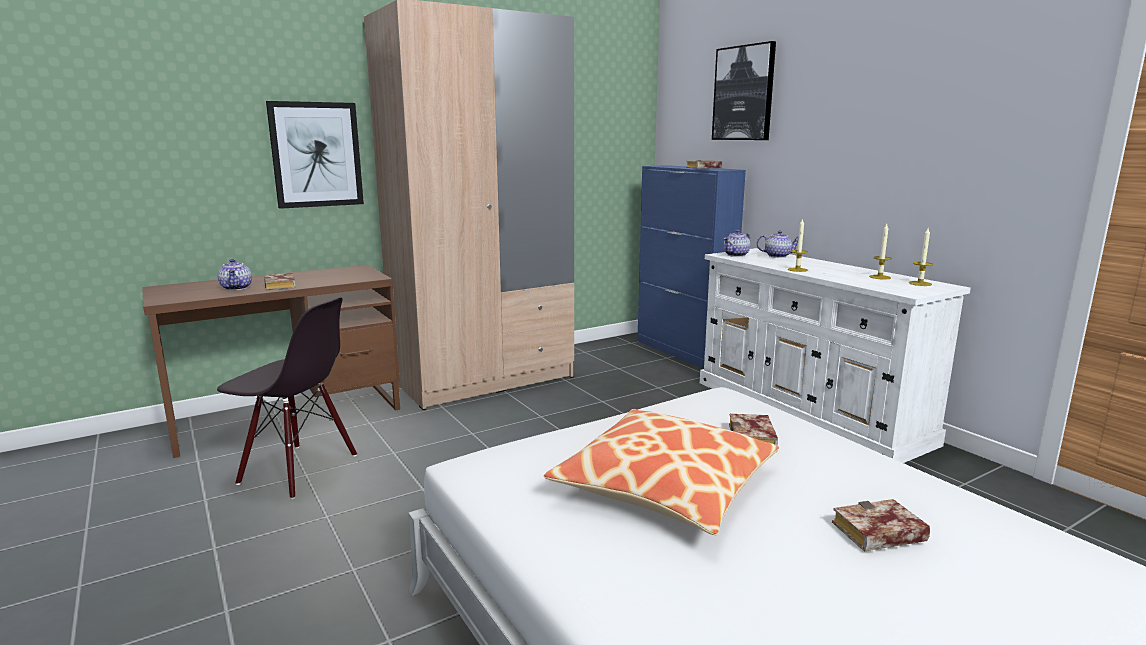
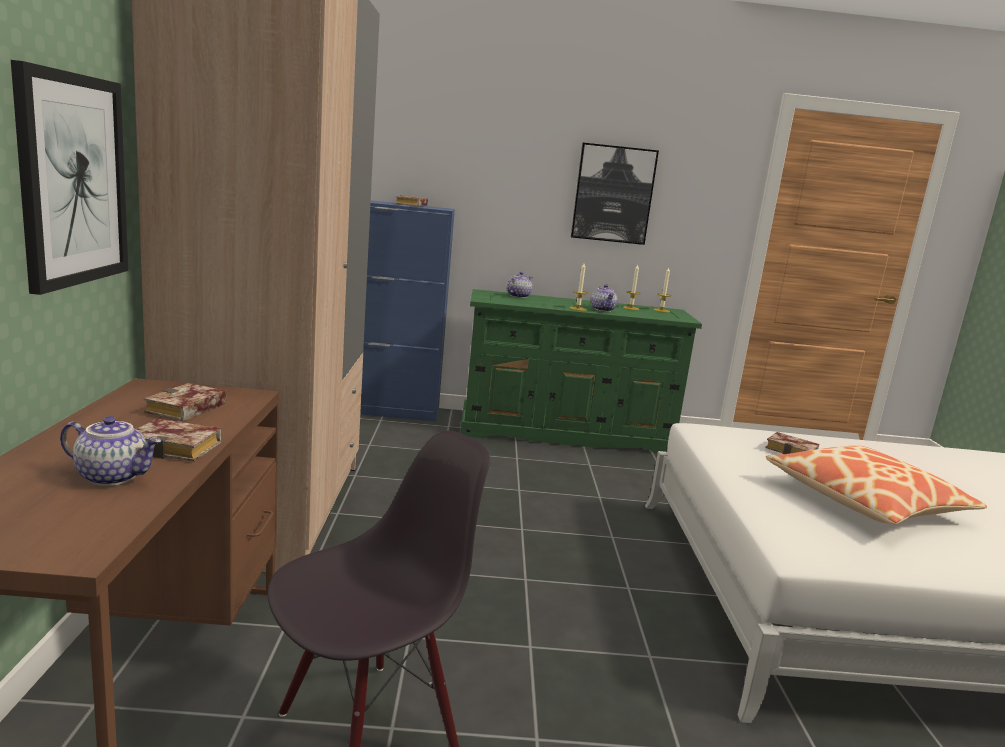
camera: 60 degrees left, 0 degrees up
(736, 255) = (494, 299): teapot -> teapot (603, 310)
(744, 93) = (448, 128): picture -> picture (613, 194)
(809, 411) = (567, 433): white dresser -> green dresser
(877, 534) = (949, 478): book -> book (186, 410)

